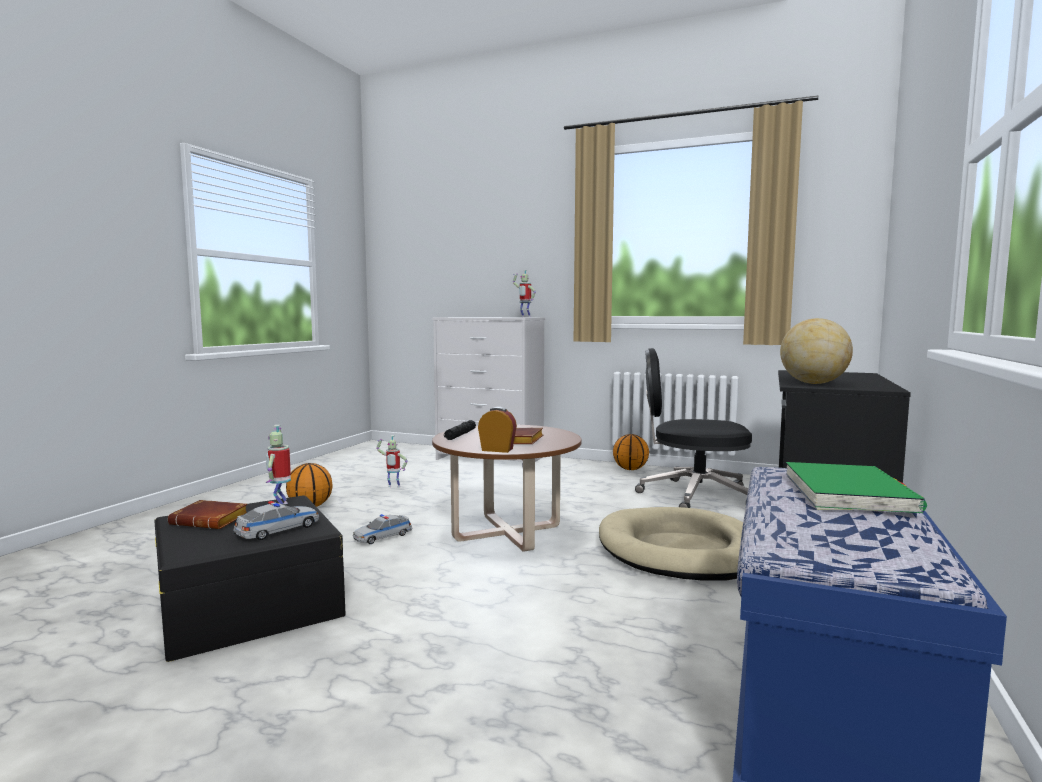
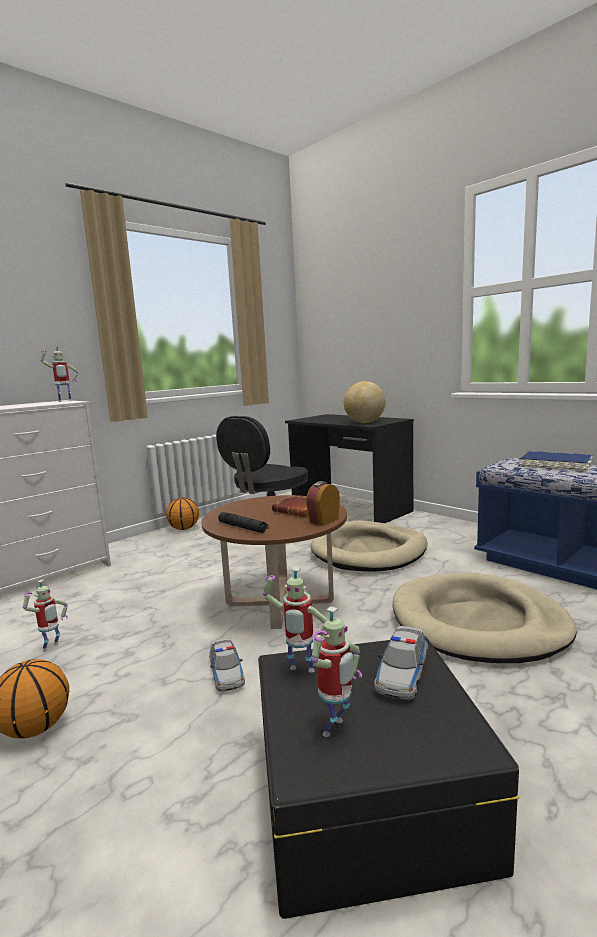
camera: 65 degrees left, 5 degrees up
(212, 520) = (336, 729): brown book -> toy robot
(278, 530) = (402, 672): toy car -> toy car turned 135 degrees counterclockwise
(536, 633) = (478, 623): none -> beige dog bed
(847, 494) = (555, 464): green book -> blue book

